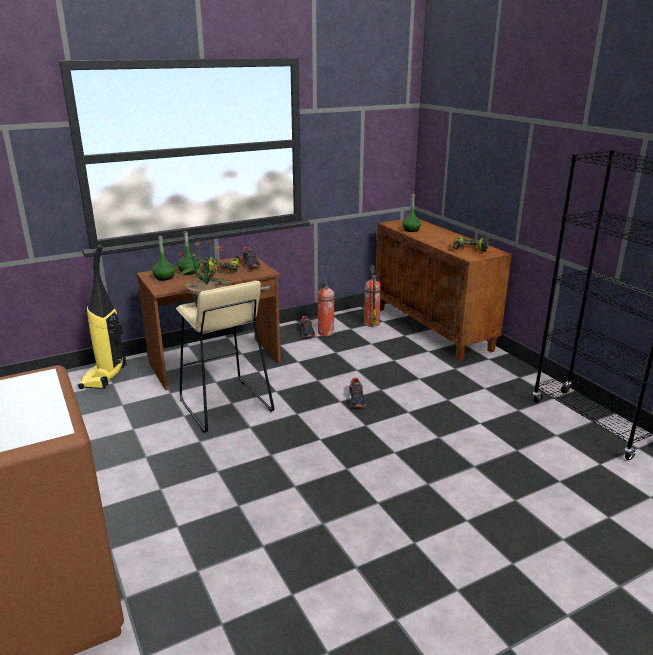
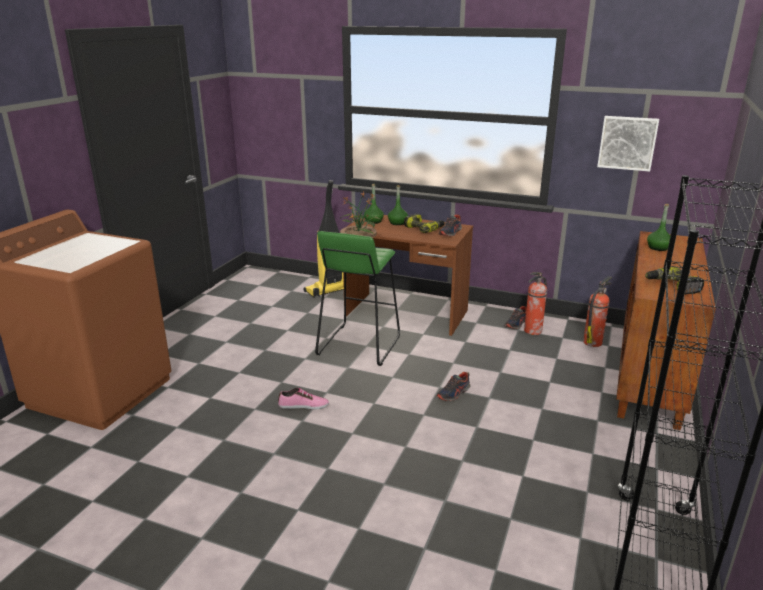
camera: 50 degrees right, 0 degrees up
(225, 406) = (358, 345): beige stool -> green stool
(273, 475) = (303, 405): none -> shoe
(354, 153) = (627, 143): none -> picture

